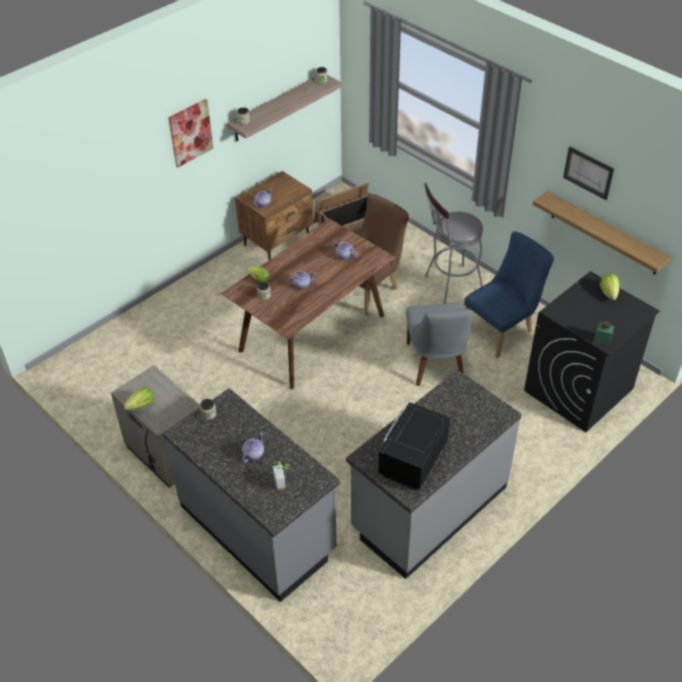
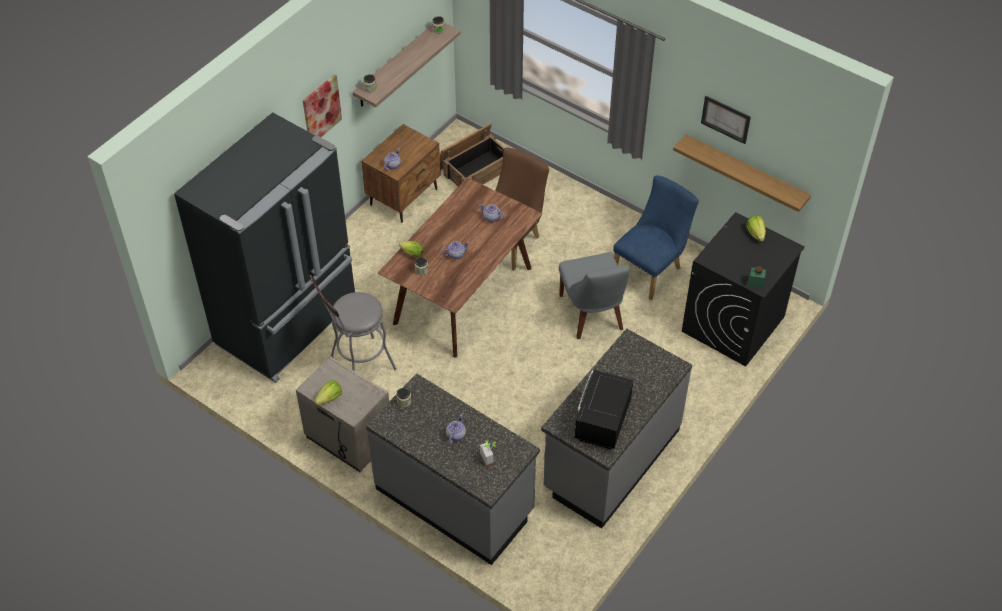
camera: 10 degrees left, 5 degrees up
(140, 341) = (289, 324): none -> black fridge
(449, 285) = (590, 227): grey stool -> grey stool (358, 365)

